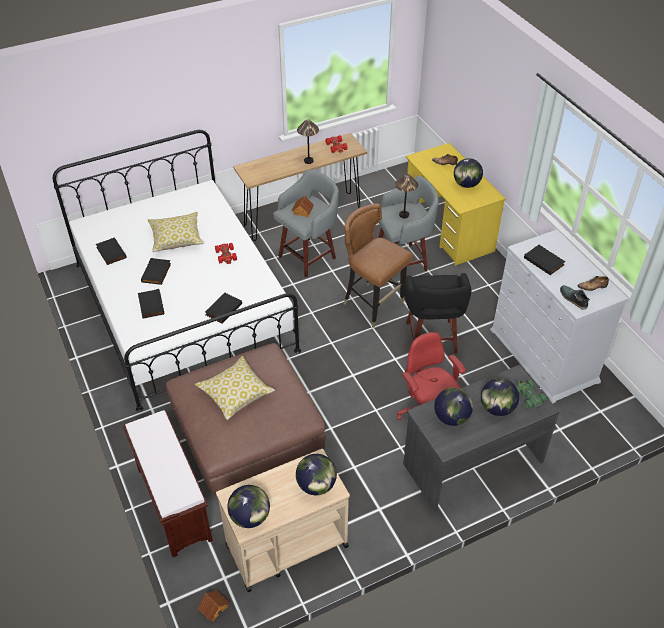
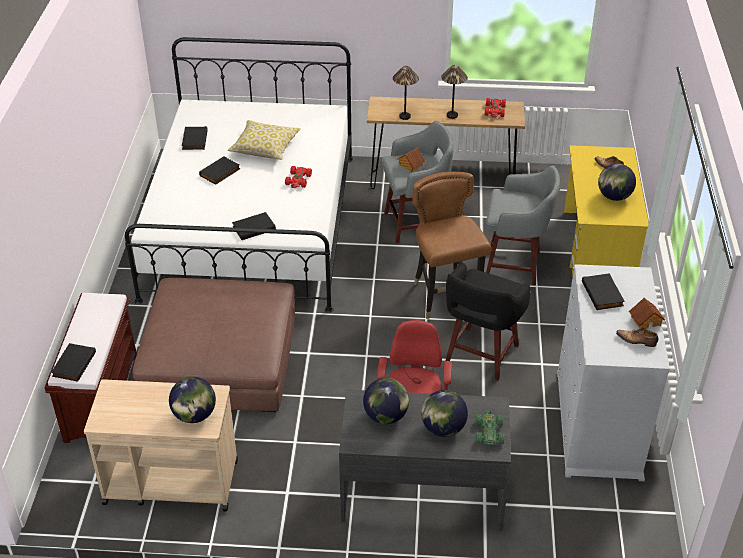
camera: 30 degrees right, 5 degrees down
(150, 305) = (190, 199): black book -> black book (73, 364)
(214, 607) = (63, 503): toy house -> toy house (645, 320)
(236, 393) = (211, 312): pillow -> none
(250, 517) = (112, 414): globe -> none
(404, 215) = (517, 205): table lamp -> table lamp (404, 116)
(573, 299) = (600, 343): shoe -> none

